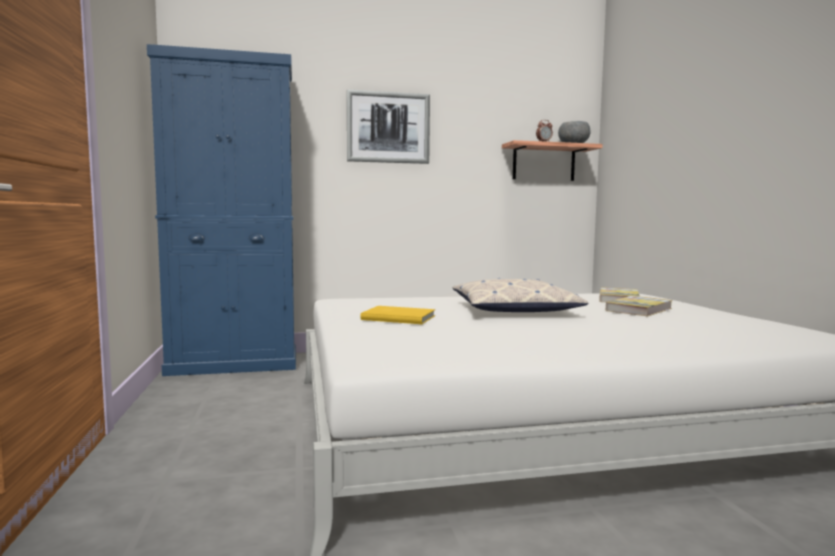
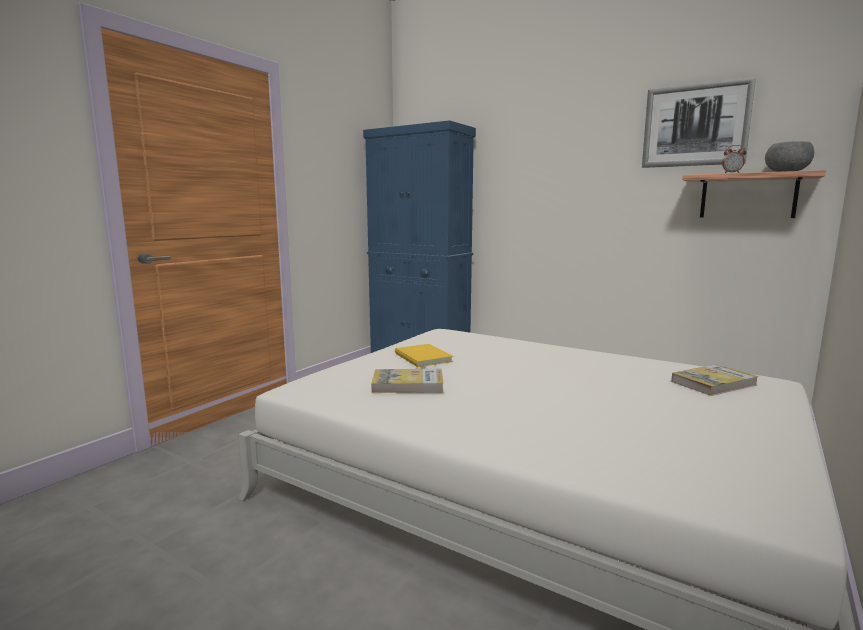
camera: 45 degrees right, 5 degrees up
(388, 127) = (558, 169): picture -> picture (695, 125)
(514, 309) = (533, 370): pillow -> none
(639, 309) = (665, 401): book -> book (408, 384)

